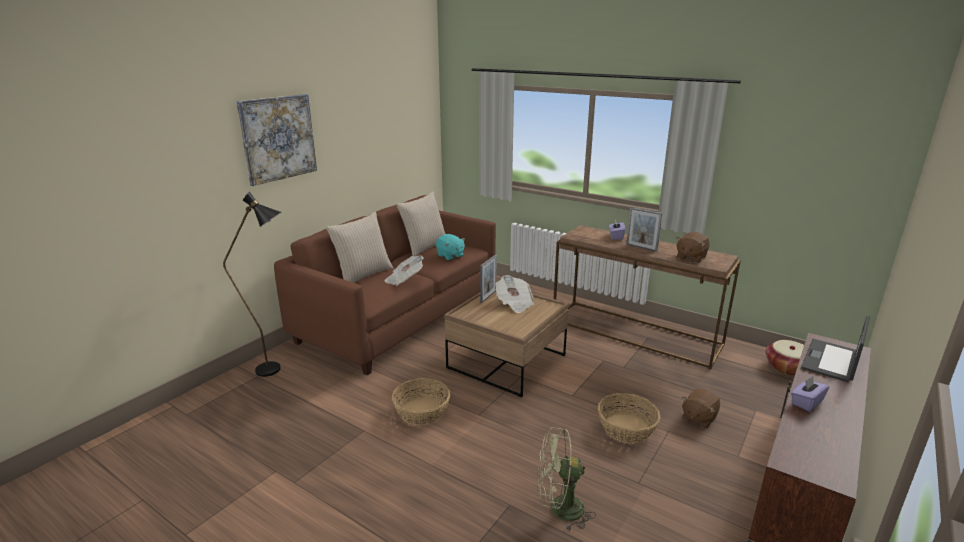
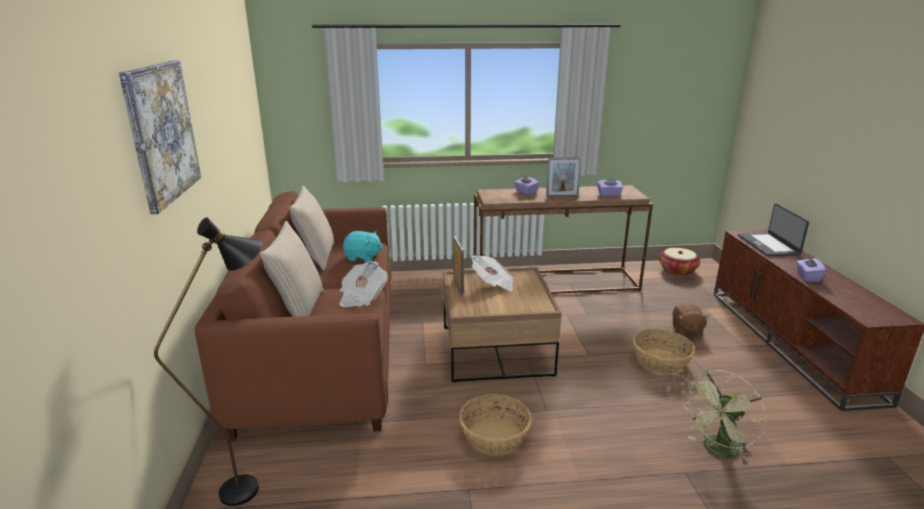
camera: 40 degrees left, 0 degrees up
(690, 258) = (609, 194): brown plush toy -> purple tissue box

